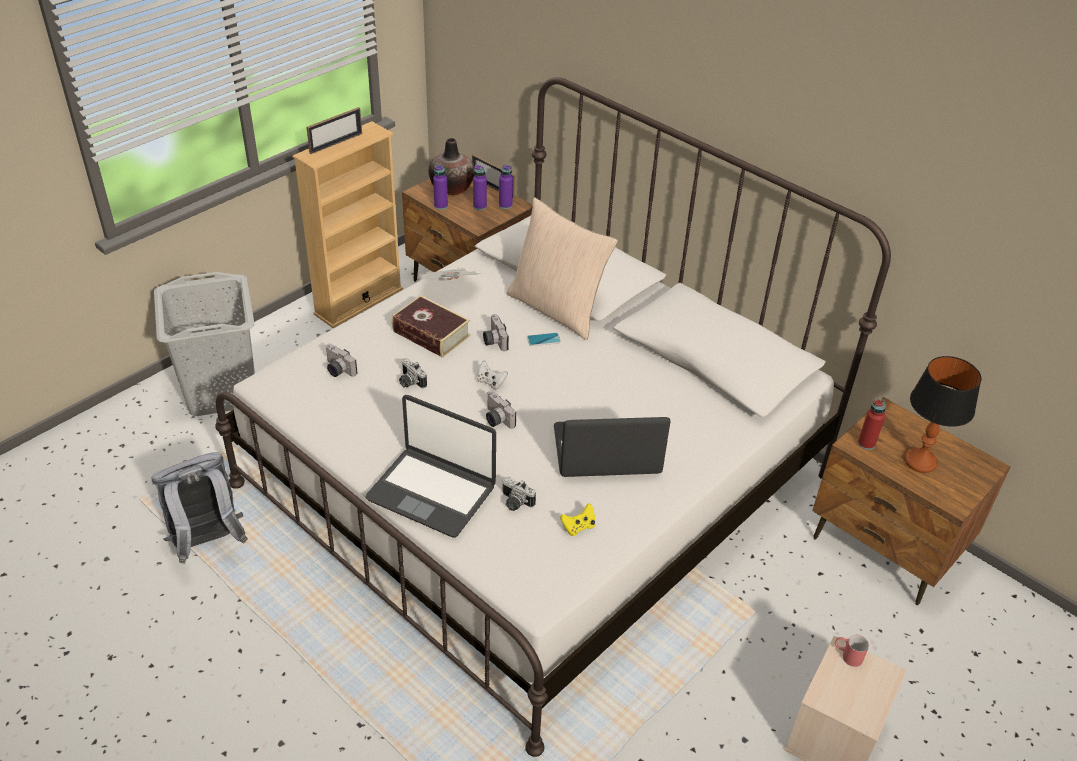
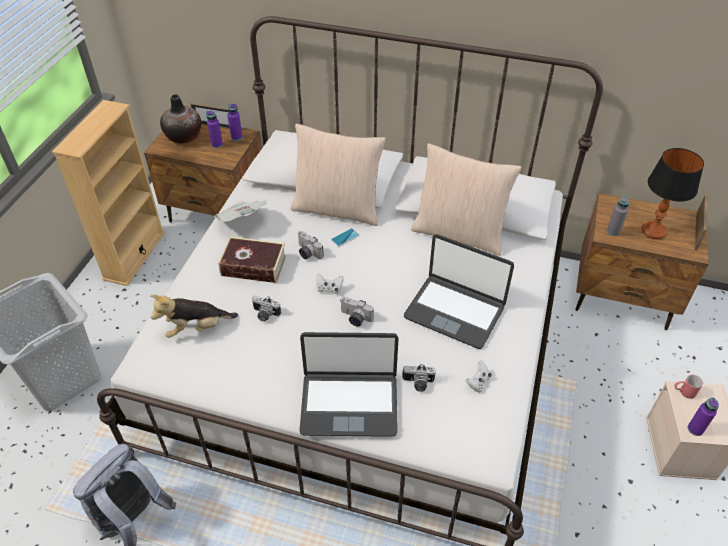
camera: 25 degrees left, 5 degrees up
(336, 143) = (85, 128): picture frame -> picture frame (696, 231)
(337, 370) = (196, 328): camera -> plush toy
(441, 206) = (185, 154): purple bottle -> purple bottle (695, 429)
(578, 527) = (478, 382): yellow game controller -> white game controller
(606, 452) = (455, 311): laptop -> laptop turned 120 degrees counterclockwise
(673, 378) = (459, 233): none -> beige pillow
(866, 444) = (613, 232): red bottle -> grey bottle

